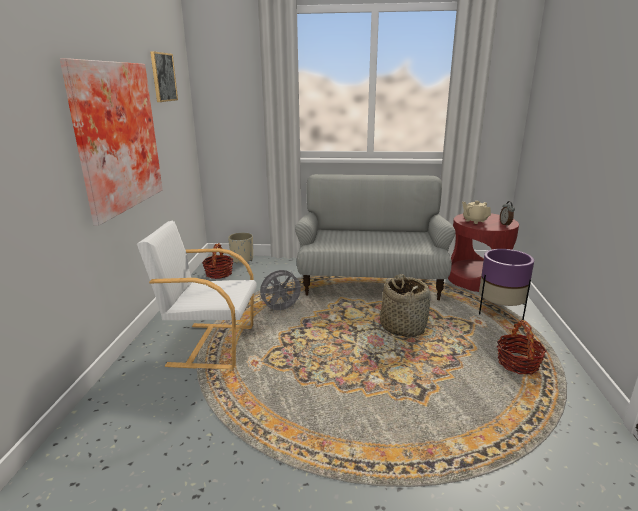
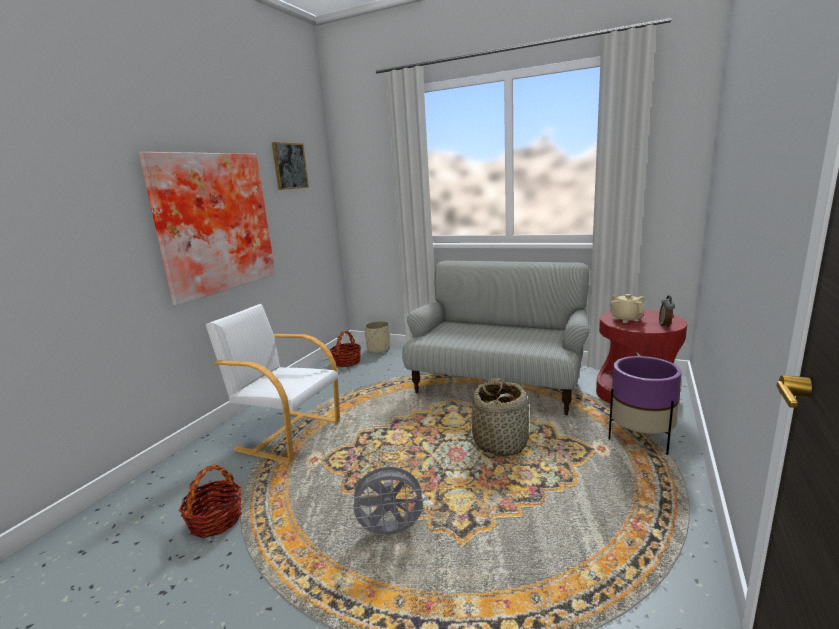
camera: 20 degrees right, 5 degrees down
(281, 310) = (380, 406): grey fan -> grey fan (391, 532)
(518, 363) = (623, 513): basket -> basket (215, 520)

